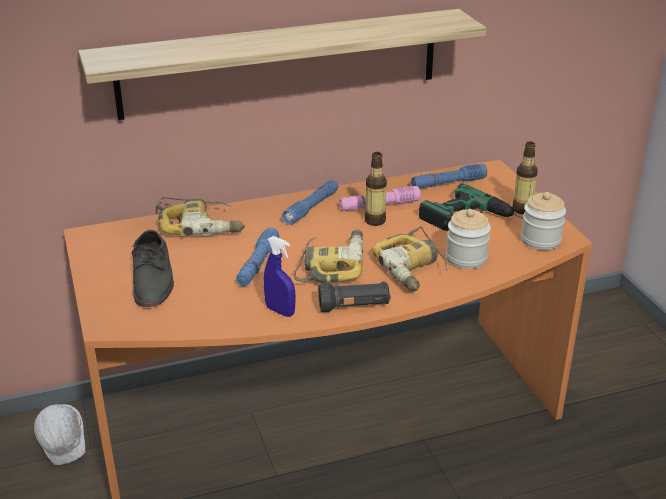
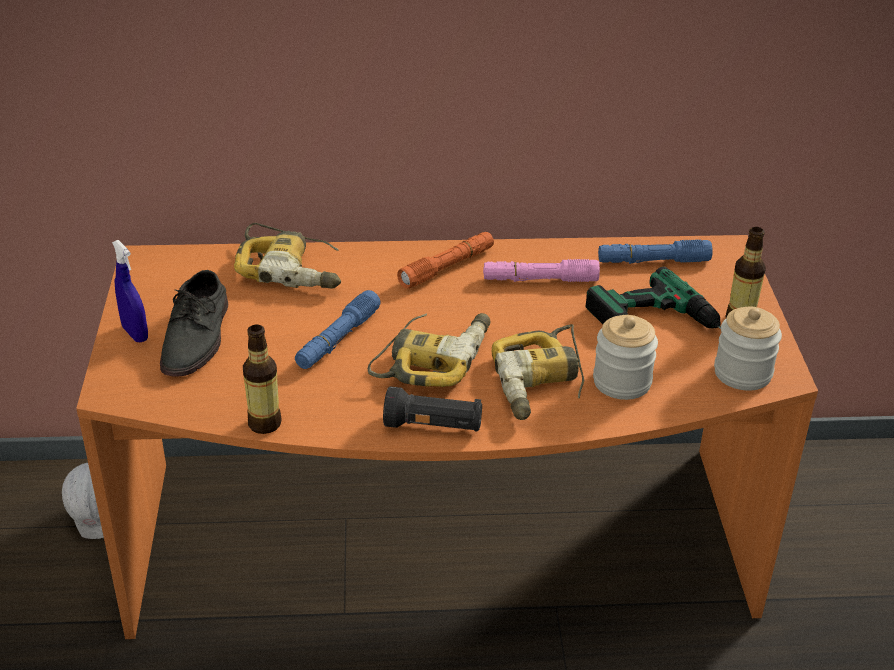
camera: 15 degrees right, 5 degrees up
(280, 63) = (425, 65): shelf -> none
(280, 311) = (334, 414): blue spray bottle -> blue spray bottle (135, 334)
(311, 208) = (447, 267): blue flashlight -> orange flashlight
(375, 221) = (523, 302): bottle -> bottle (264, 424)

